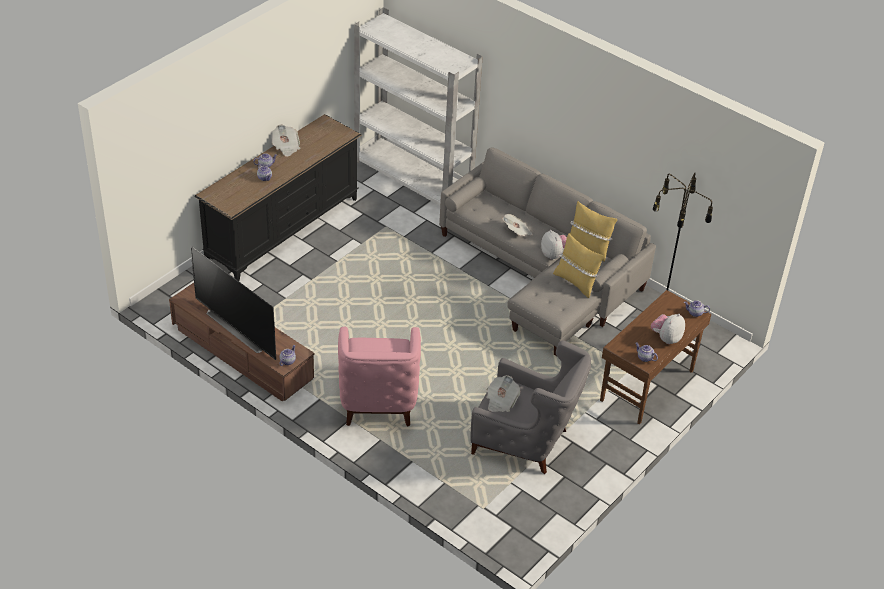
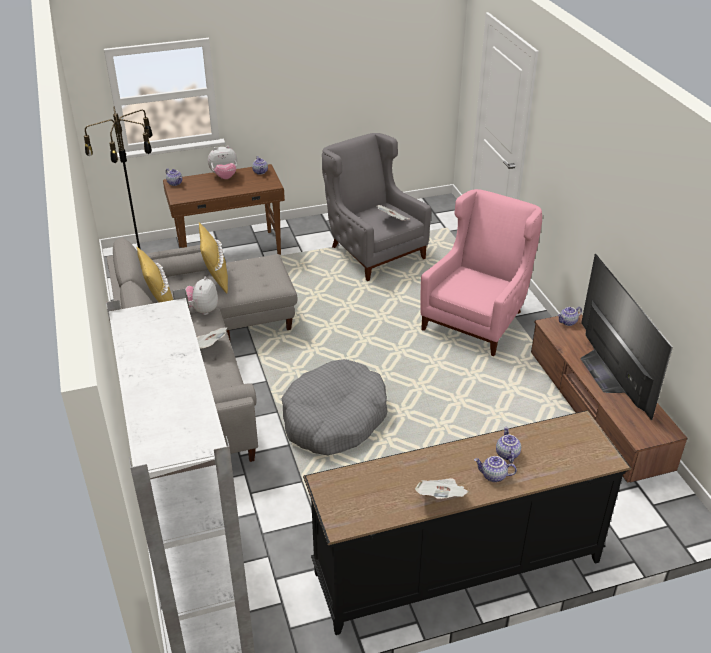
camera: 145 degrees left, 5 degrees down
(418, 279) = (334, 419): none -> grey dog bed

